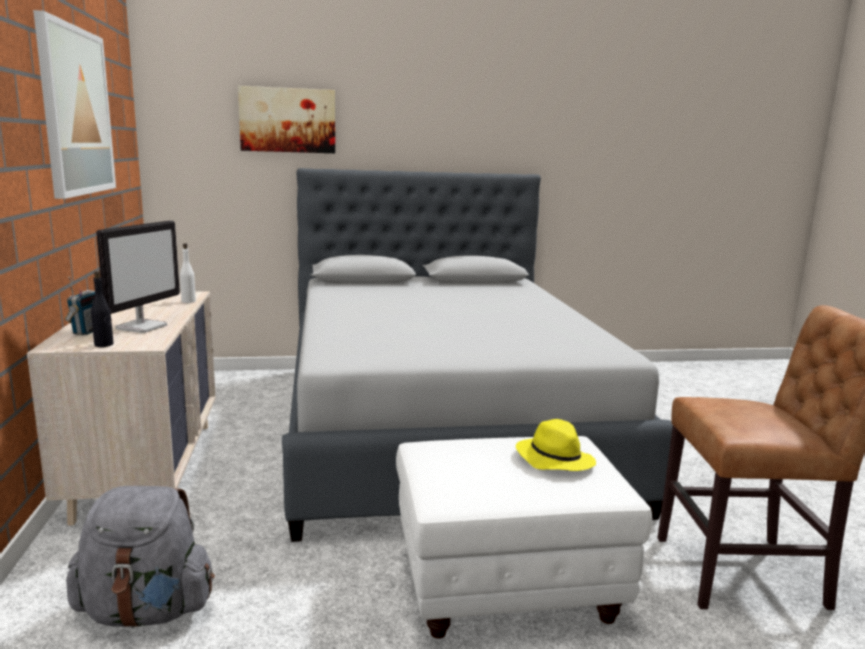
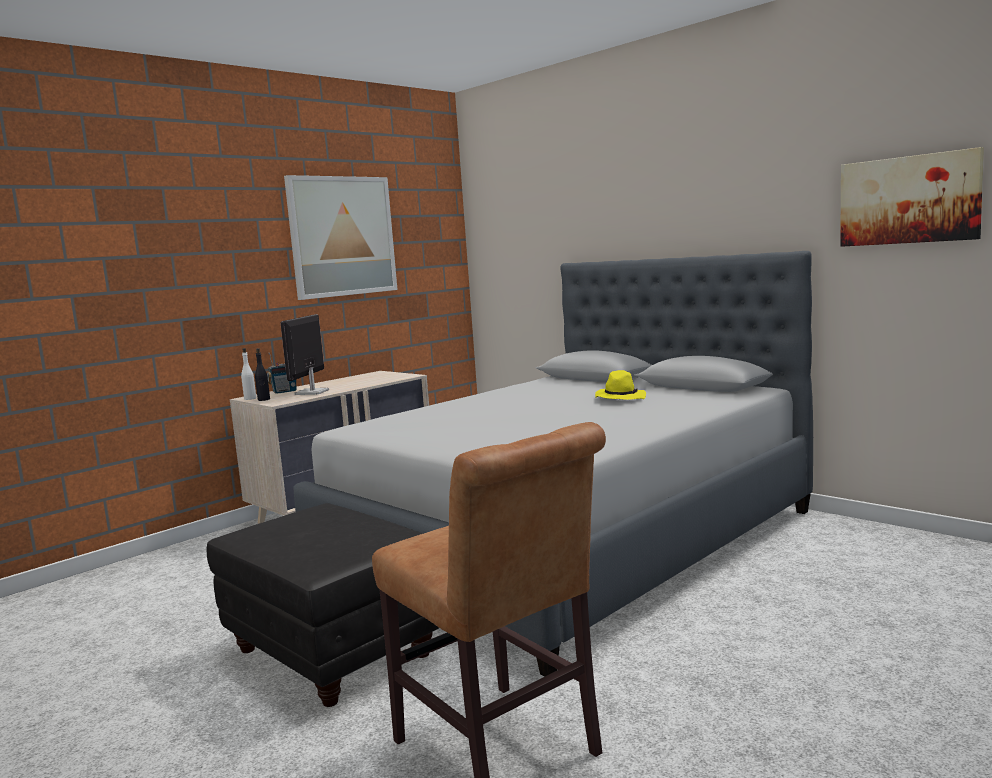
camera: 55 degrees right, 5 degrees down
(142, 327) = (311, 392): monitor -> monitor turned 120 degrees clockwise
(146, 611) = (196, 573): grey backpack -> none
(188, 301) = (389, 380): white bottle -> white bottle (250, 398)
(288, 120) = (559, 217): picture -> picture (908, 200)
(506, 586) = (334, 651): white ottoman -> black ottoman
(553, 459) = (351, 538): yellow hat -> yellow hat (620, 398)

